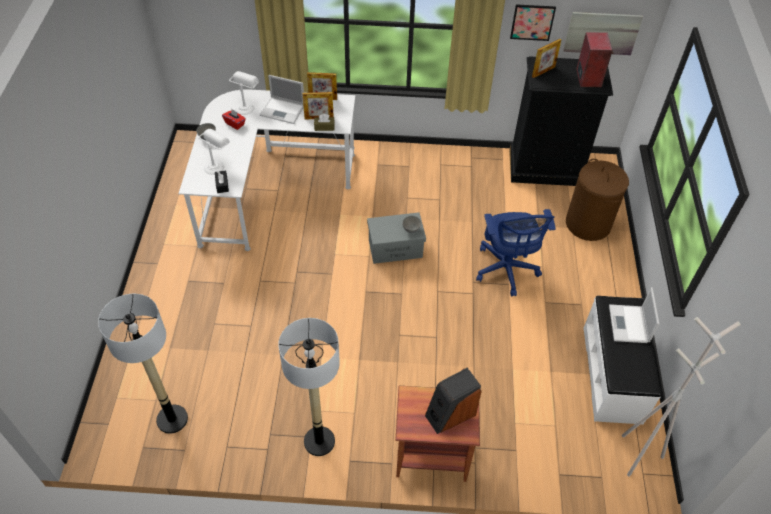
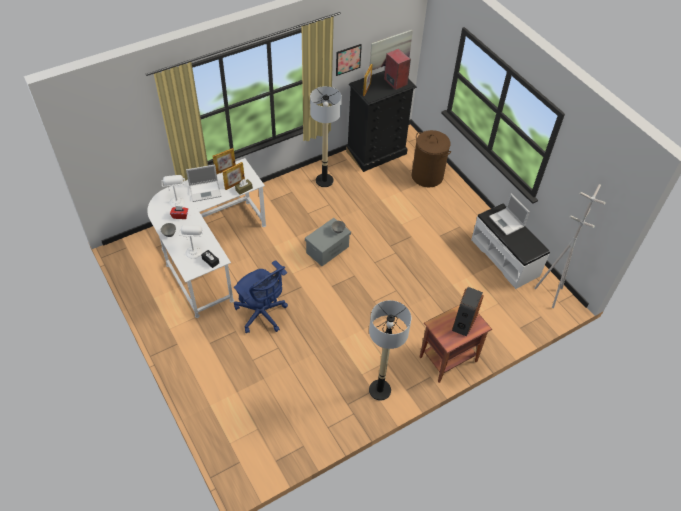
camera: 35 degrees left, 0 degrees up
(172, 419) = (279, 433): floor lamp -> floor lamp (324, 180)
(506, 270) = (404, 228): blue office chair -> blue office chair (262, 314)

